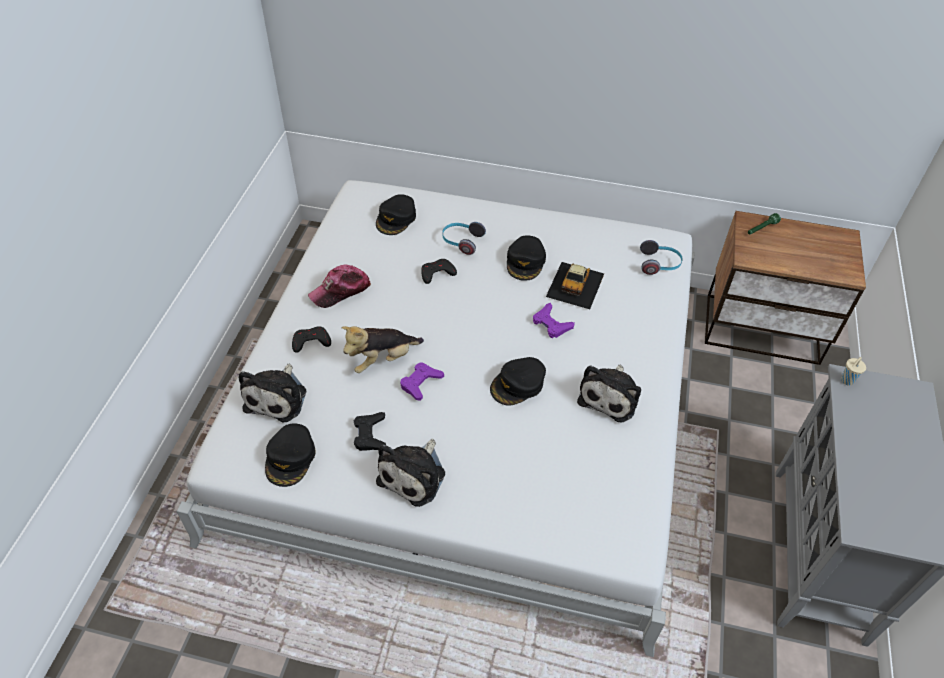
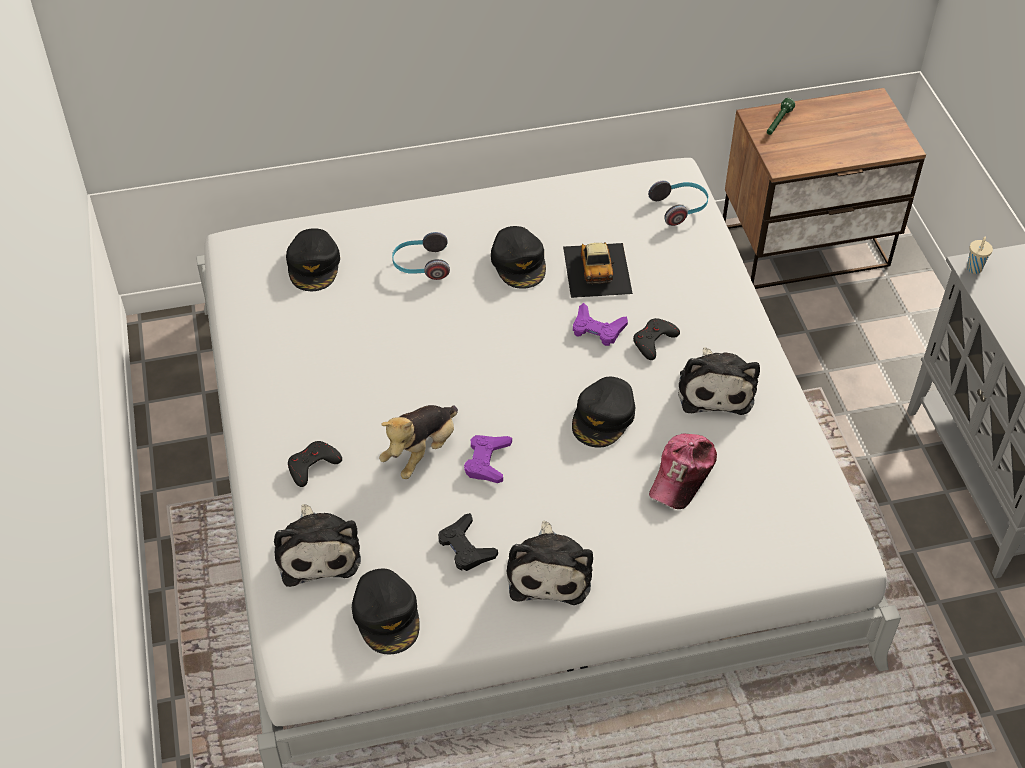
camera: 25 degrees left, 0 degrees up
(340, 290) = (305, 386): cap -> cap (683, 475)
(437, 273) = (416, 318): black game controller -> black game controller (653, 341)

